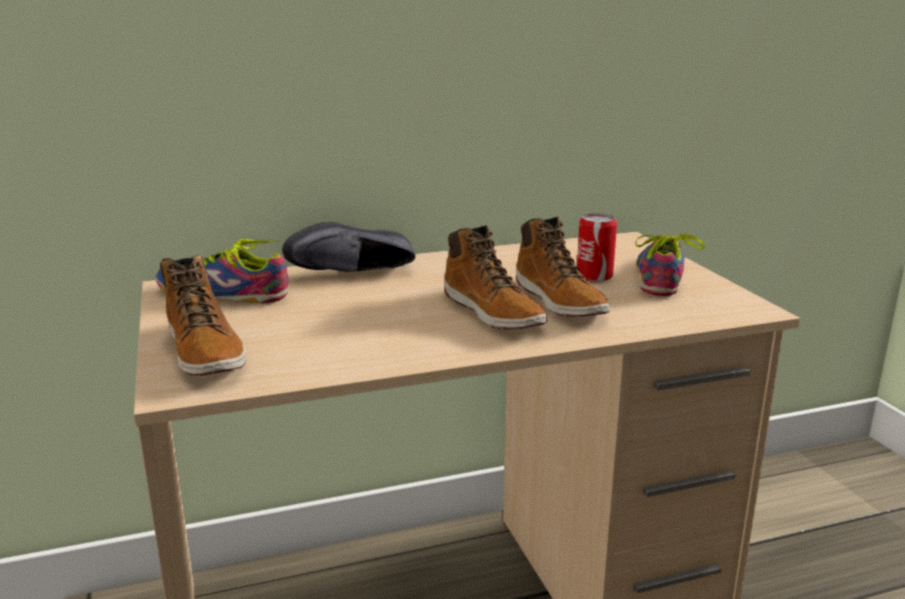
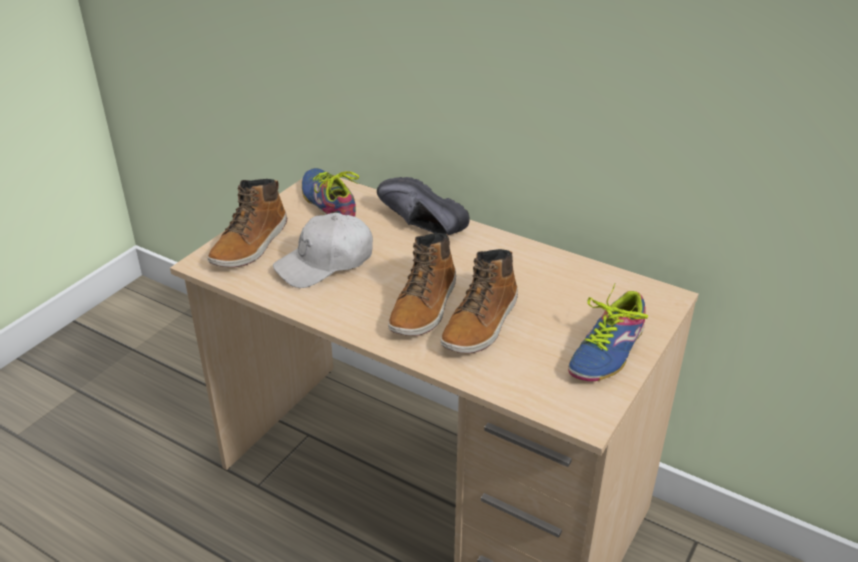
camera: 50 degrees right, 15 degrees up
(328, 328) = (325, 263): none -> white cap
(594, 276) = (553, 317): can -> none
(666, 276) = (602, 350): shoe -> shoe turned 150 degrees clockwise

